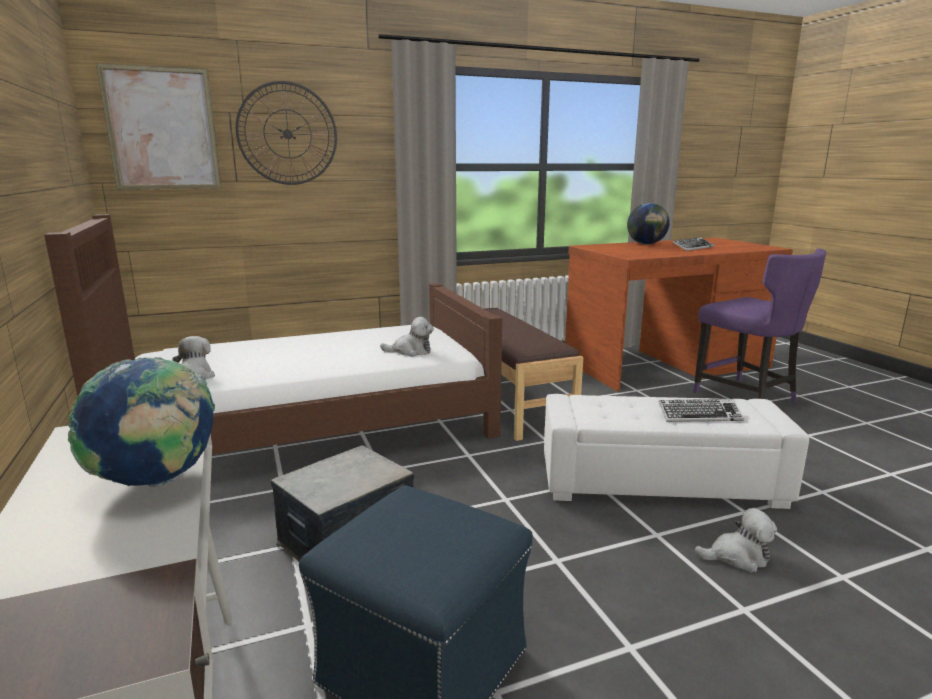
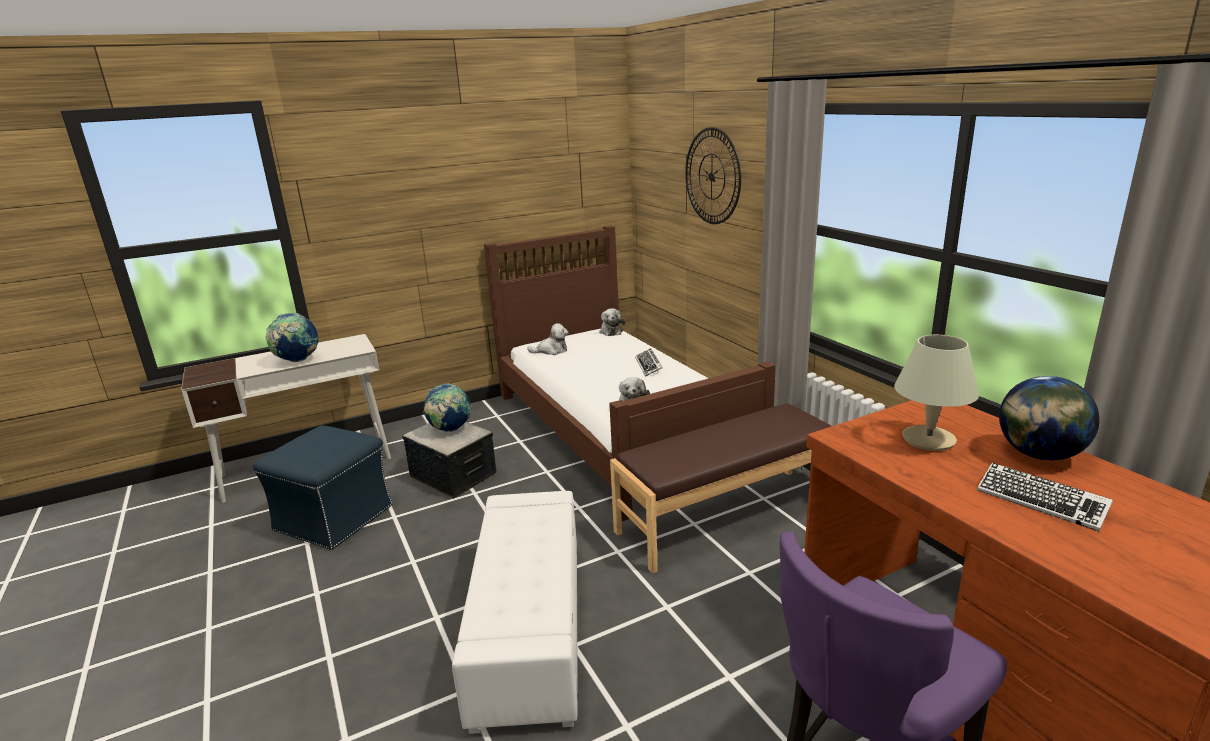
camera: 85 degrees right, 5 degrees up
(162, 129) = (655, 166): picture -> none
(334, 473) = (450, 430): none -> globe
(633, 250) = (927, 439): none -> beige table lamp
(699, 415) = (505, 580): keyboard -> keyboard (649, 365)
(737, 557) = (393, 666): plush toy -> plush toy (611, 331)

